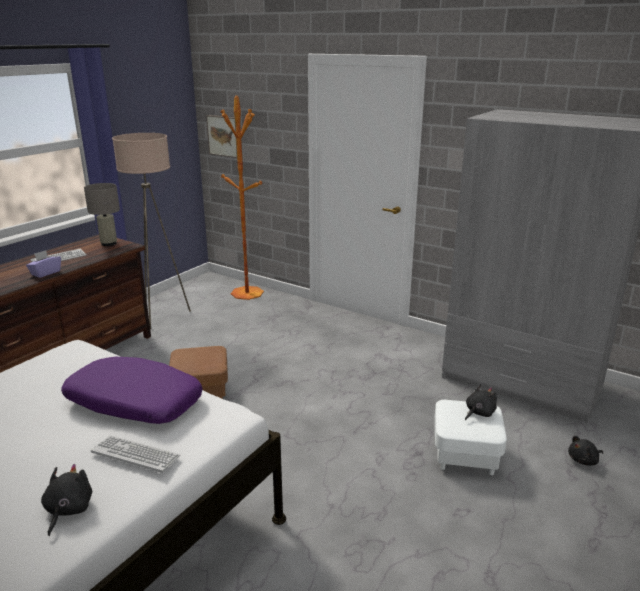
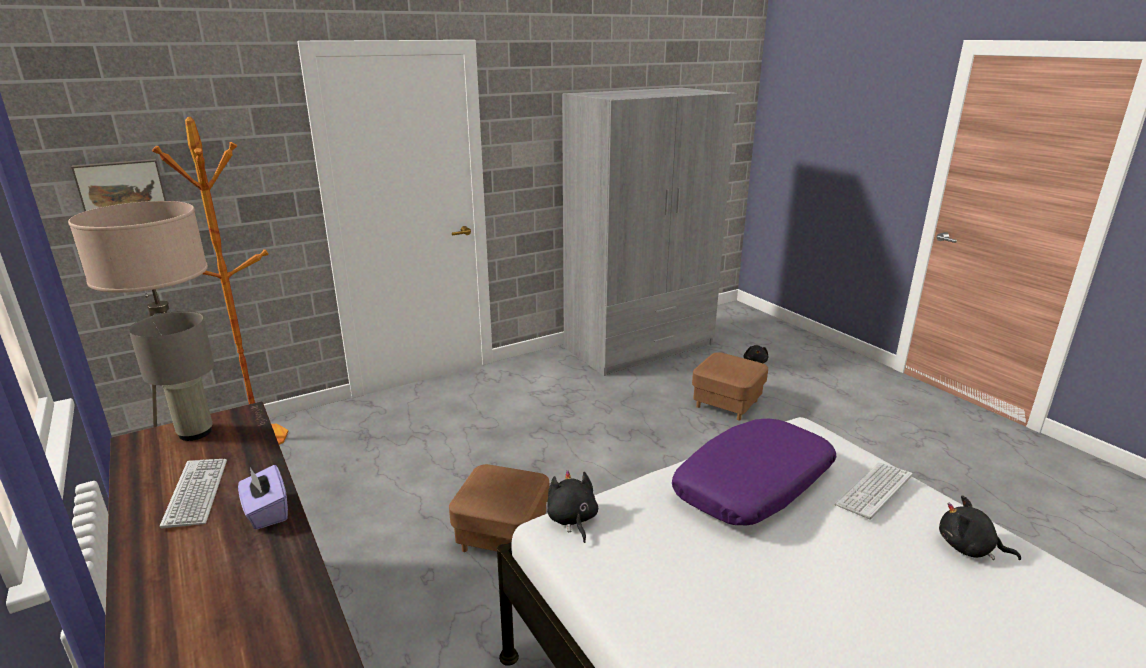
camera: 65 degrees left, 0 degrees up
(465, 455) = (727, 404): white ottoman -> brown ottoman
(478, 413) = (725, 361): black plush toy -> black plush toy (572, 520)

